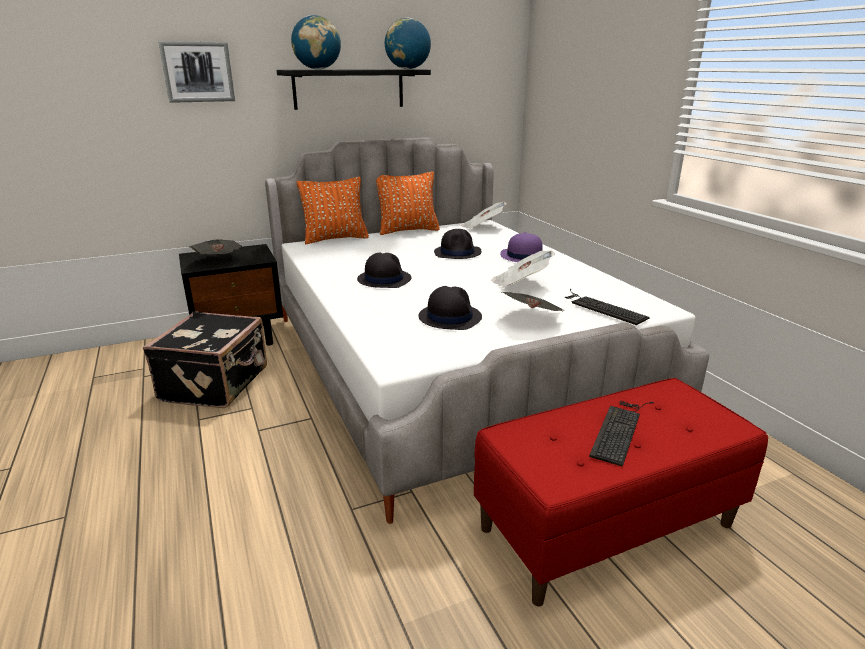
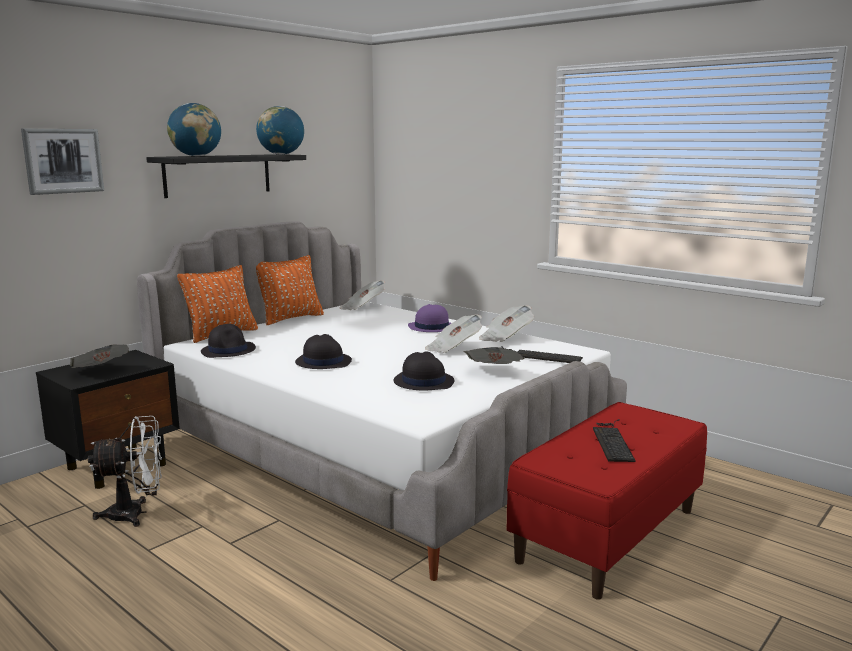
camera: 25 degrees left, 10 degrees down
(217, 384) = (136, 514): black suitcase -> white fan
(457, 252) = (366, 331): black hat -> black hat (228, 350)
(588, 279) = (505, 338): none -> newspaper

